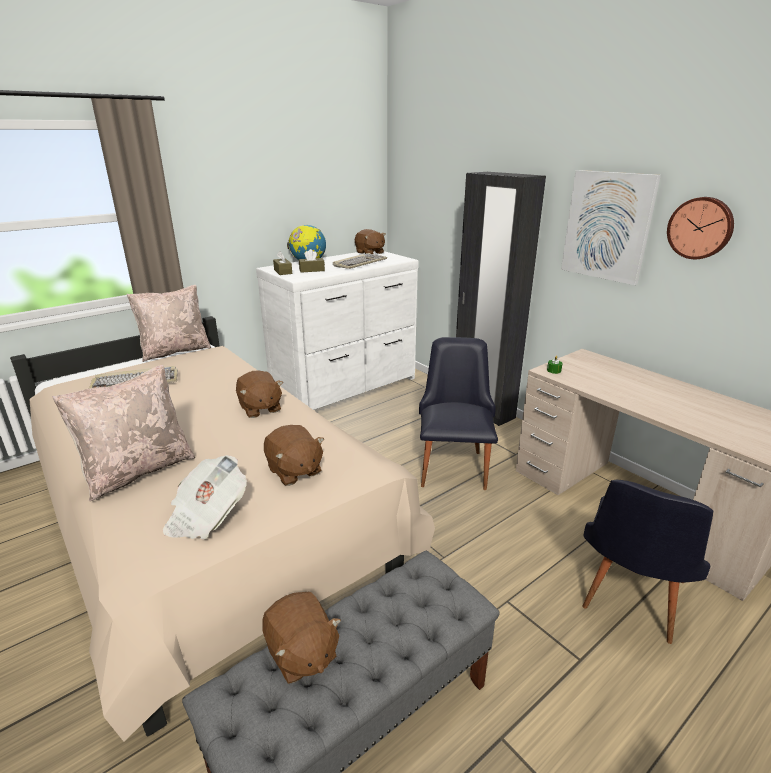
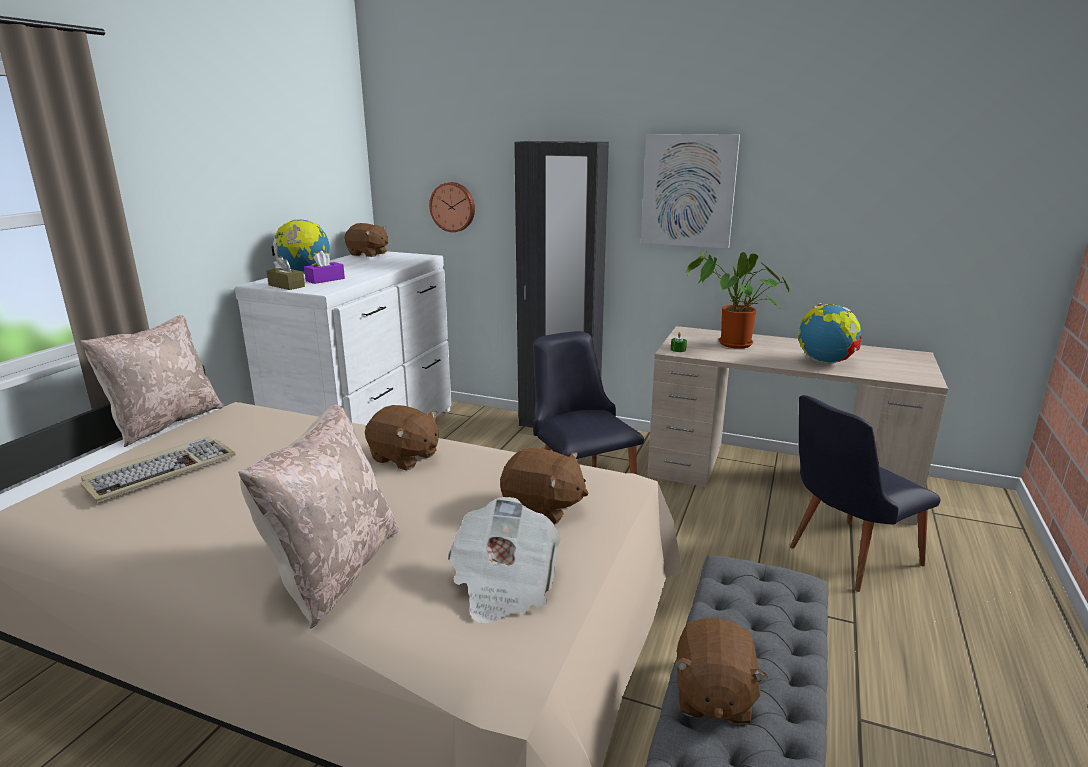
camera: 30 degrees left, 5 degrees down
(301, 654) = (712, 696): brown plush toy -> brown plush toy turned 75 degrees clockwise
(312, 270) = (325, 280): brown tissue box -> purple tissue box
(360, 263) = (376, 266): keyboard -> none
(611, 376) = (731, 344): none -> potted plant
(628, 600) = (844, 557): black chair -> black chair turned 60 degrees clockwise
(686, 413) = (825, 362): none -> globe
(700, 228) = (786, 183): wall clock -> wall clock (453, 207)

